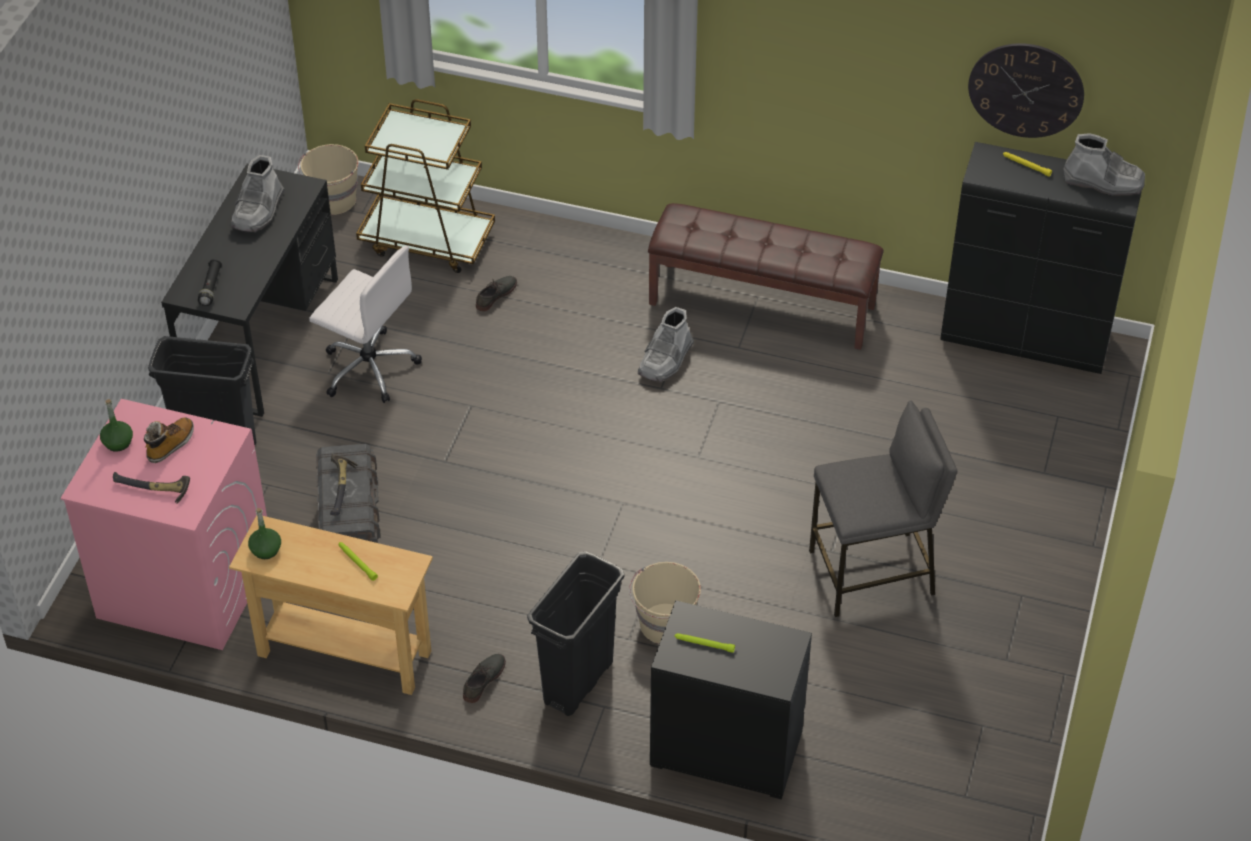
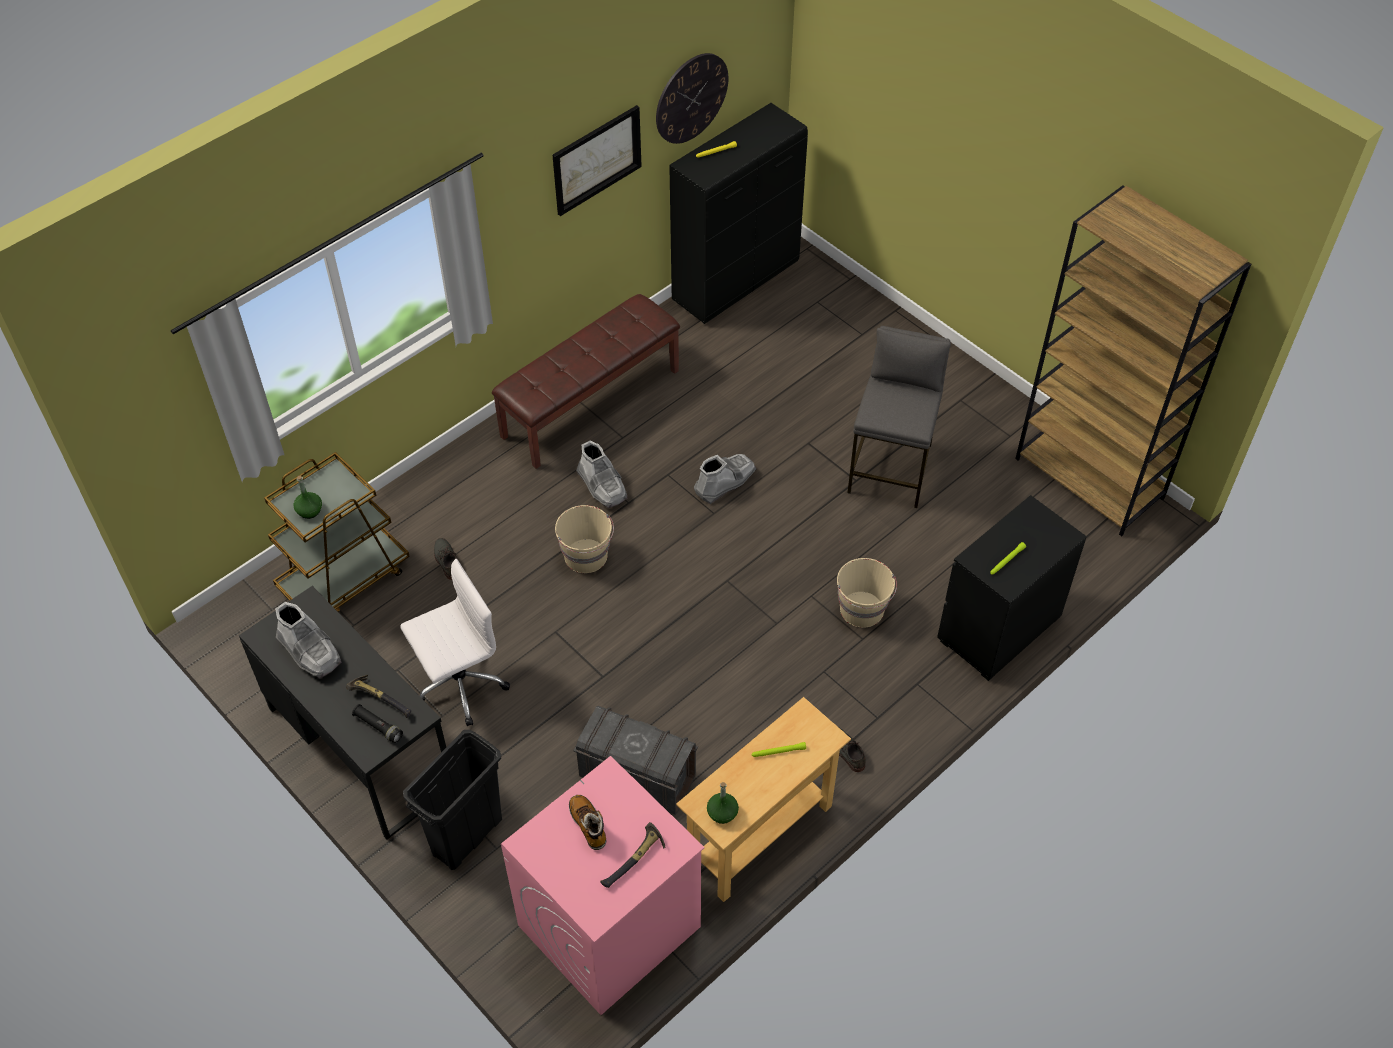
camera: 60 degrees left, 5 degrees up
(118, 442) = (556, 867): green bottle -> green bottle (309, 510)
(333, 200) = (238, 623): beige bucket -> beige bucket (586, 556)
(342, 488) = (635, 744): hammer -> hammer (381, 698)
(578, 682) = (884, 689): black trash can -> none
(878, 67) = (596, 159): none -> picture
(1004, 757) = (1090, 478): none -> brown bookcase
(1103, 182) = (762, 124): grey boot -> grey boot (724, 482)

